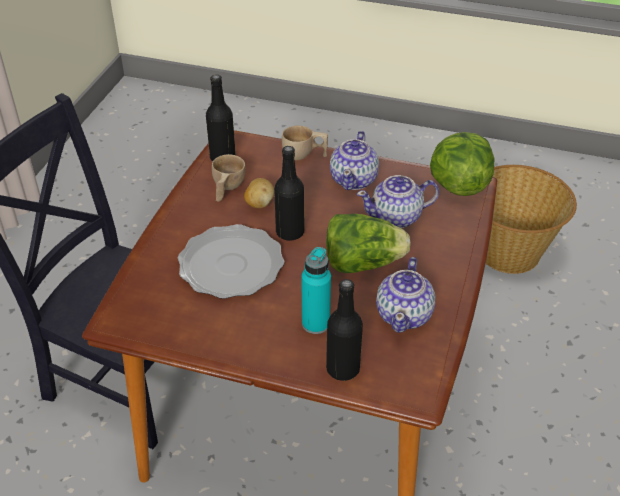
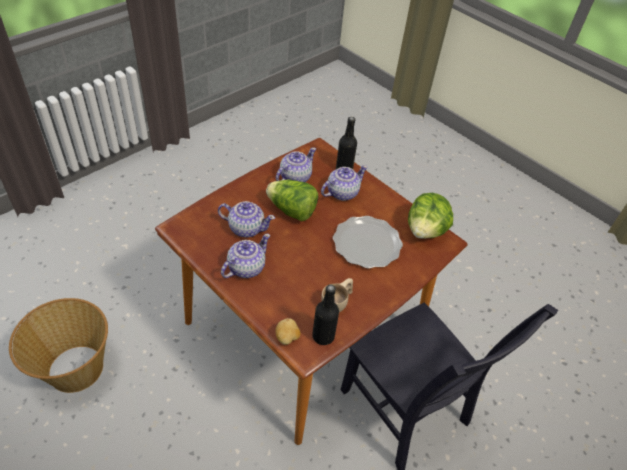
camera: 155 degrees left, 5 degrees up
(259, 203) = (322, 279): potato -> potato (287, 338)
(290, 232) = (318, 249): black bottle -> none
(304, 155) = (261, 307): beige cup -> none
(315, 323) = (342, 193): turquoise bottle -> teapot
(458, 185) = (185, 231): lettuce -> lettuce (425, 231)

